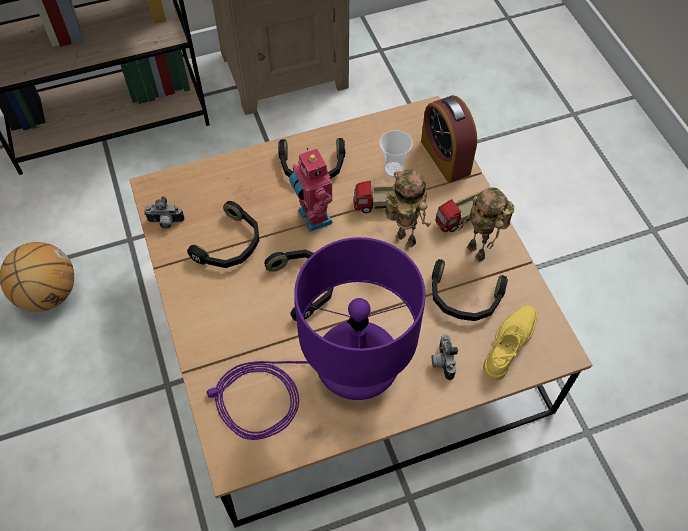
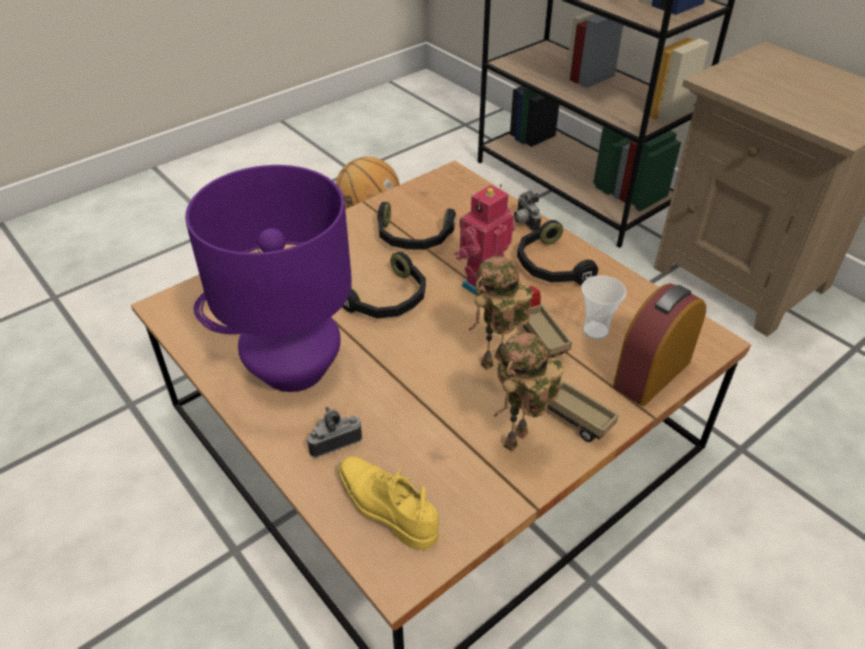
camera: 70 degrees right, 15 degrees down
(165, 223) = (417, 193): camera -> camera (524, 222)
(403, 240) = (494, 364): toy robot -> toy robot turned 150 degrees counterclockwise
(464, 298) = (437, 443): black headphones -> none
(509, 344) = (386, 508): yellow shoe -> yellow shoe turned 150 degrees counterclockwise

